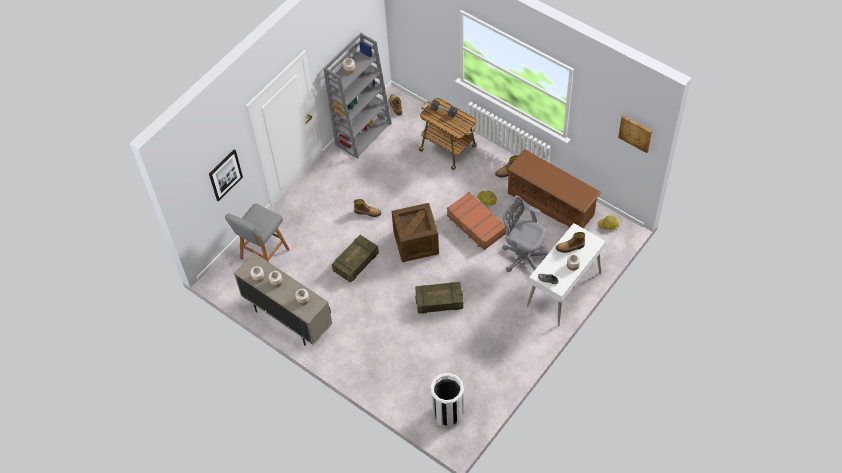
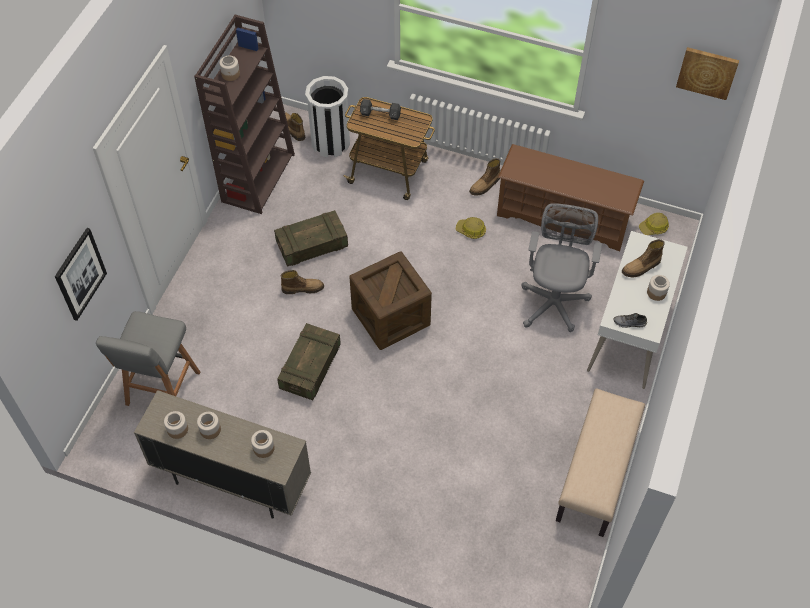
camera: 20 degrees left, 0 degrees up
(363, 133) = (258, 177): grey bookcase -> brown bookcase
(439, 301) = (457, 396): crate -> crate (312, 245)
(448, 413) = (534, 568): white trash can -> white trash can (330, 142)
(476, 225) = (469, 271): brown suitcase -> none
(507, 369) = (596, 474): none -> beige bench
(523, 257) = (554, 300): grey office chair -> grey office chair turned 90 degrees clockwise

